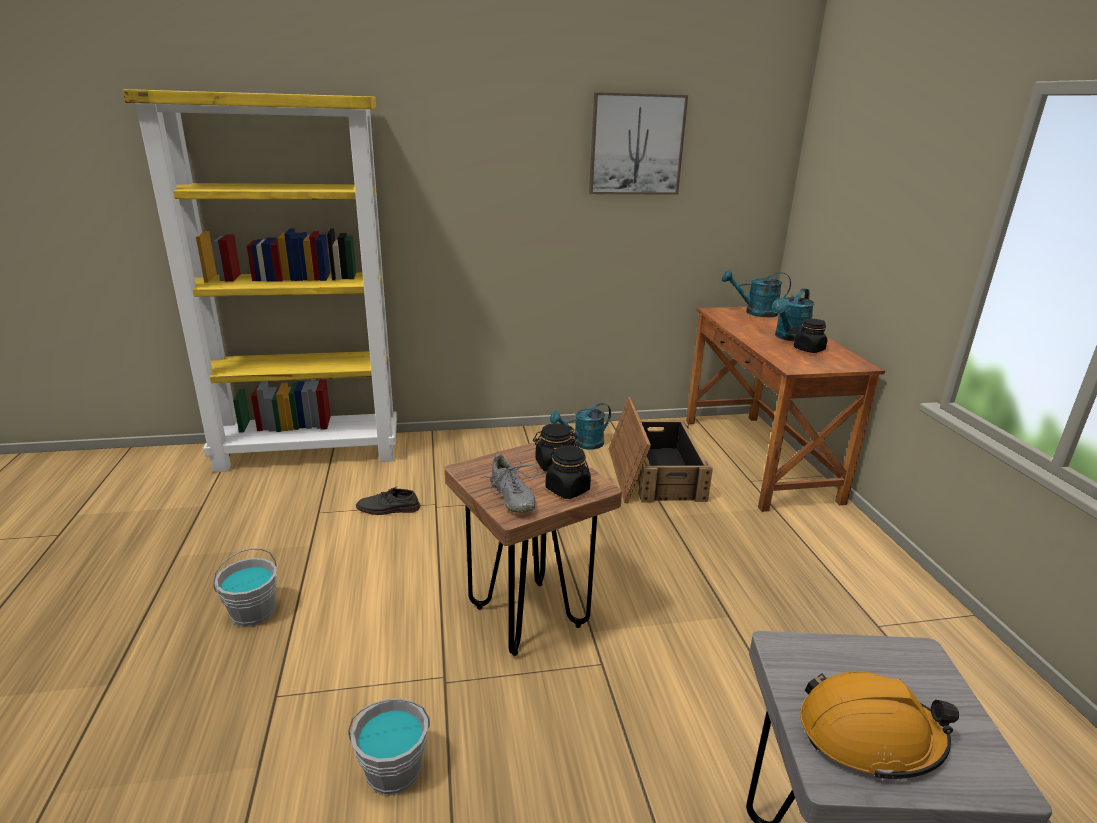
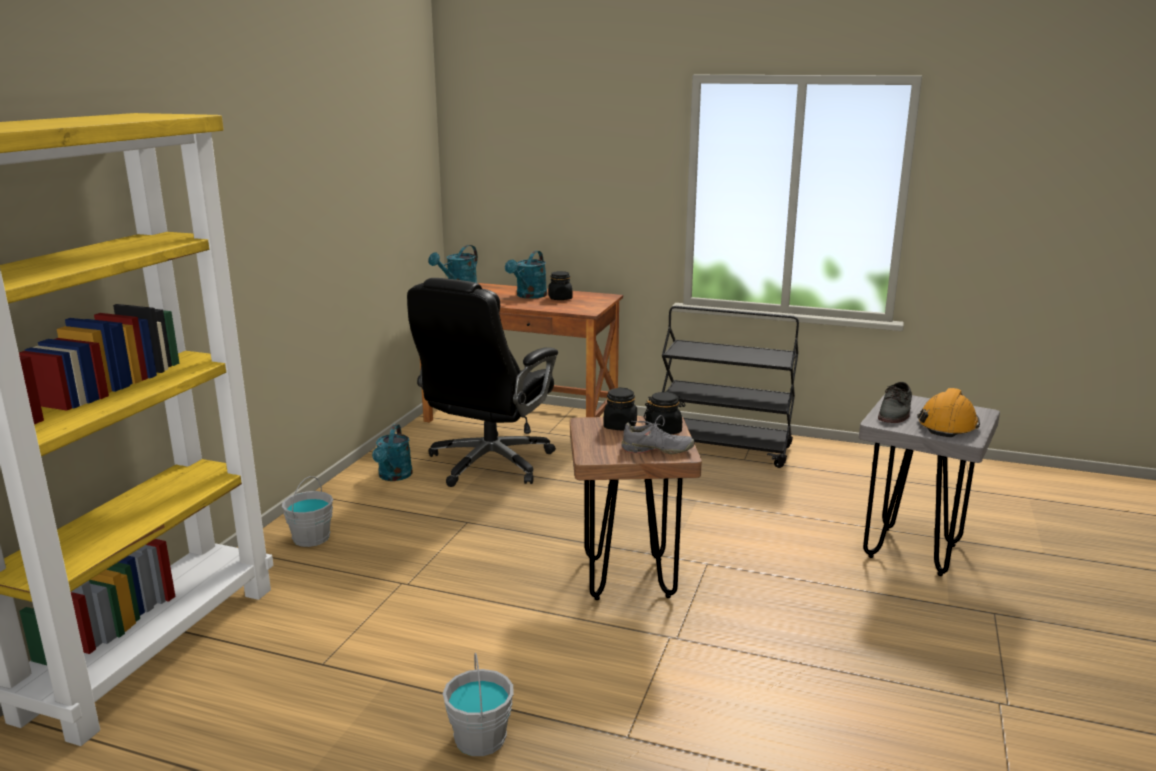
camera: 60 degrees left, 5 degrees down
(388, 509) = (374, 614): grey shoe -> grey shoe (895, 412)
(393, 771) = (757, 683): grey bucket -> grey bucket (311, 538)
(636, 145) = (348, 141): picture -> none
(653, 473) = (488, 464): crate -> black office chair
(789, 337) = (529, 296): turquoise watering can -> turquoise watering can turned 45 degrees clockwise
(880, 602) = (724, 449): none -> black cart

